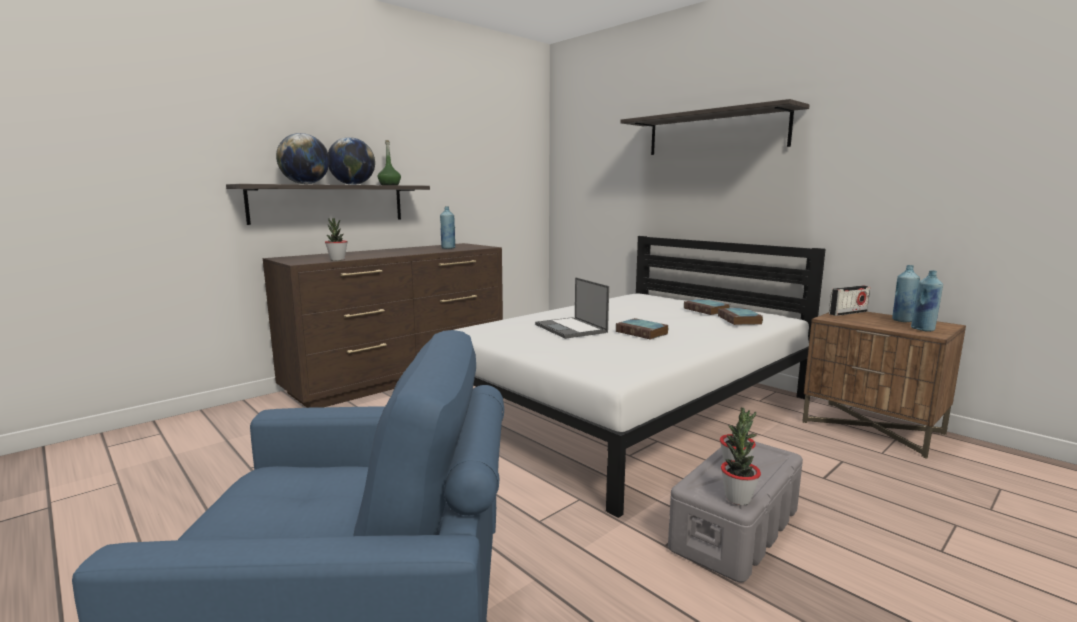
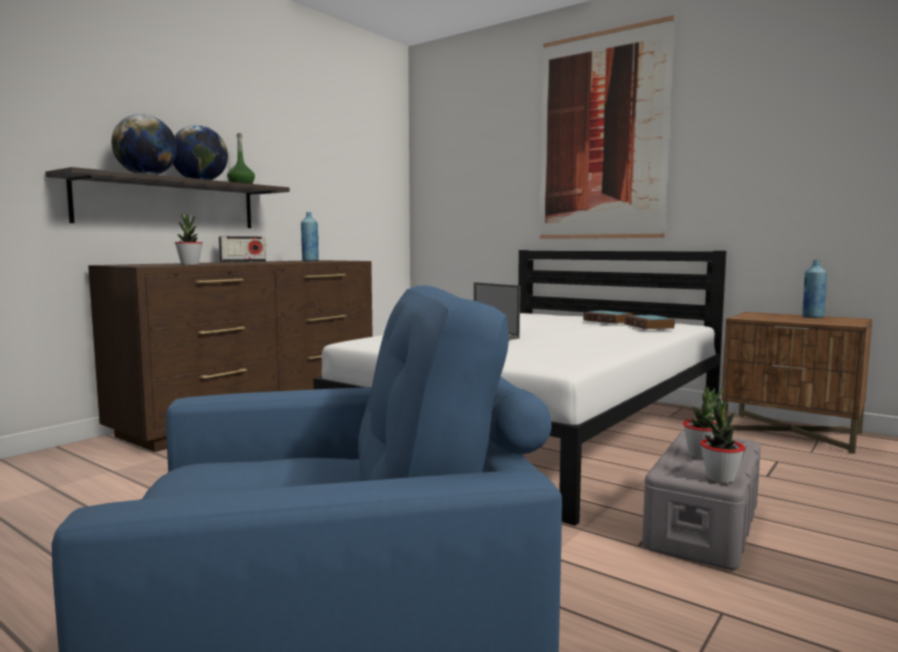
camera: 10 degrees left, 5 degrees down
(643, 333) = (557, 337): book -> none
(715, 133) = (602, 136): shelf -> picture
(848, 313) = (756, 314): radio -> radio (243, 261)
(923, 329) = (837, 322): blue bottle -> none

